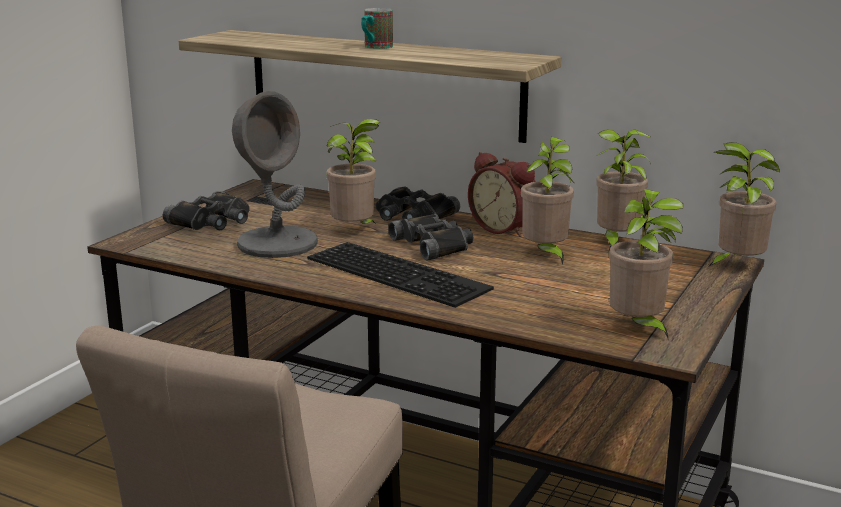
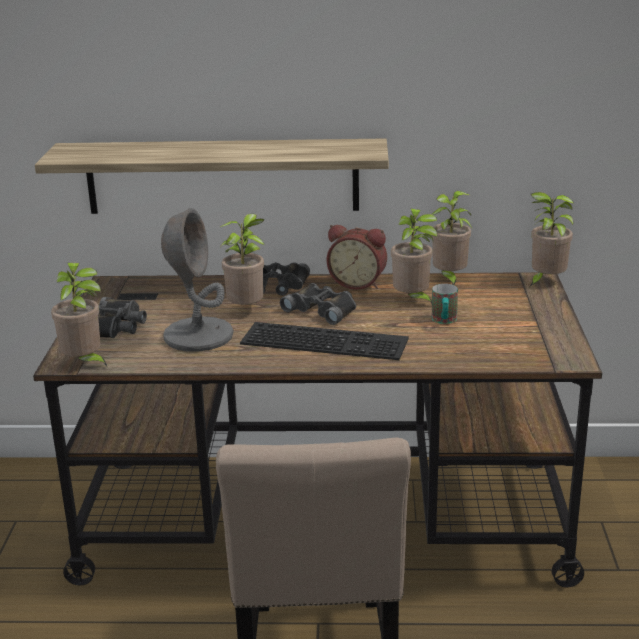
camera: 25 degrees left, 5 degrees up
(375, 47) = (229, 149): mug -> mug (444, 321)
(638, 329) = (535, 347): potted plant -> potted plant (84, 364)

